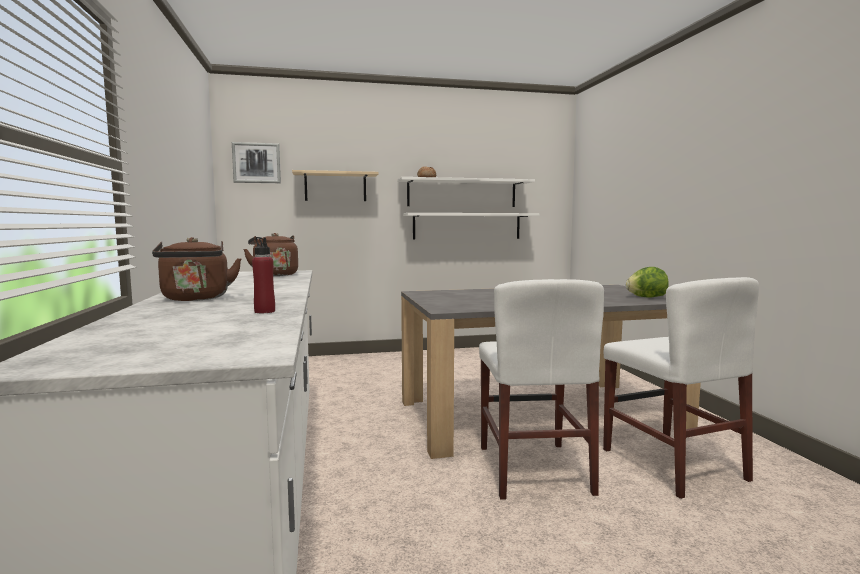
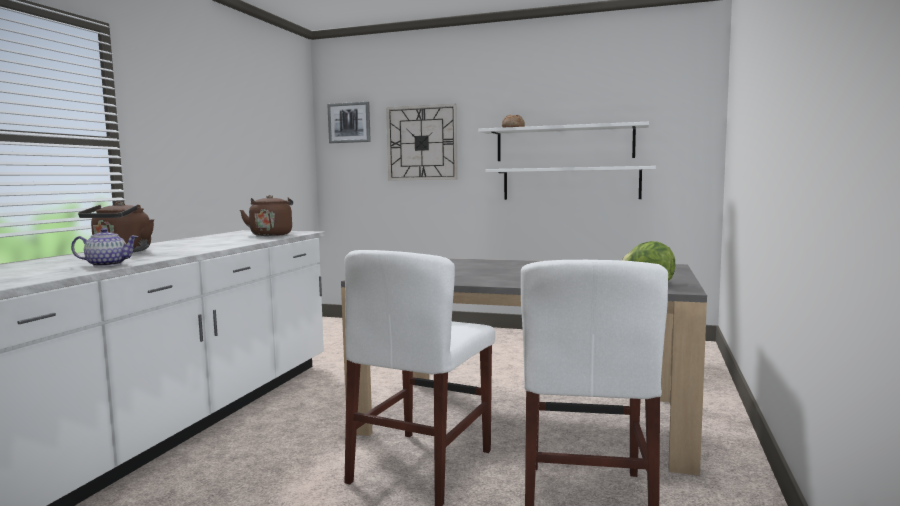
camera: 30 degrees right, 0 degrees up
(264, 311) = (107, 264): red bottle -> teapot
(335, 187) = (422, 143): beige shelf -> wall clock

